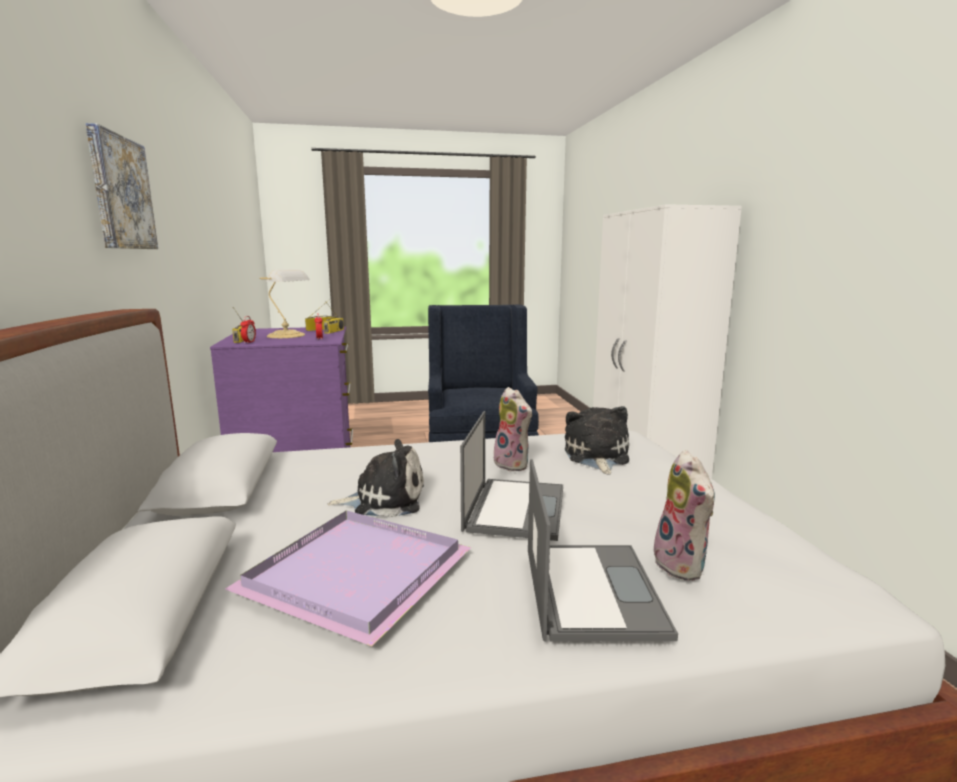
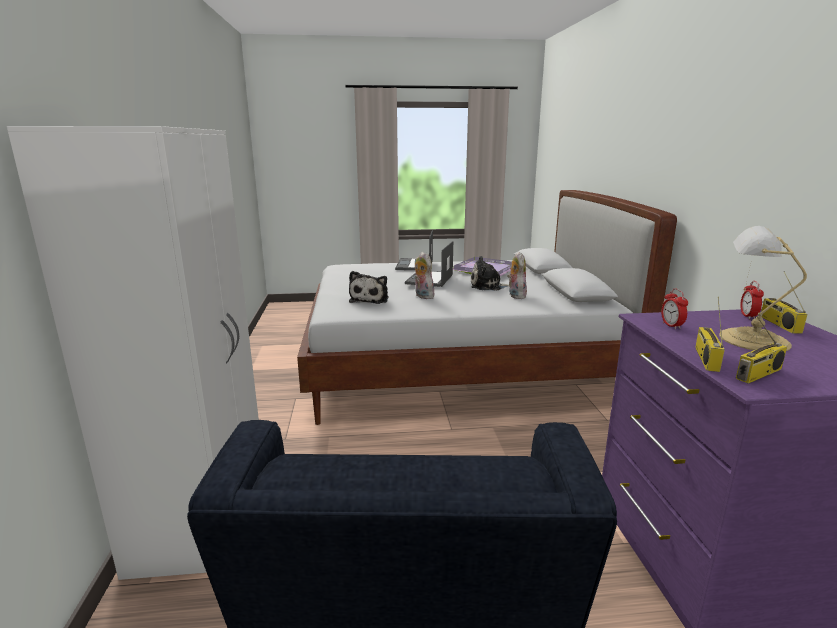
camera: 175 degrees left, 5 degrees up
(120, 193) = (705, 135): picture -> none
(683, 566) = (382, 267): plush toy -> plush toy (515, 295)

